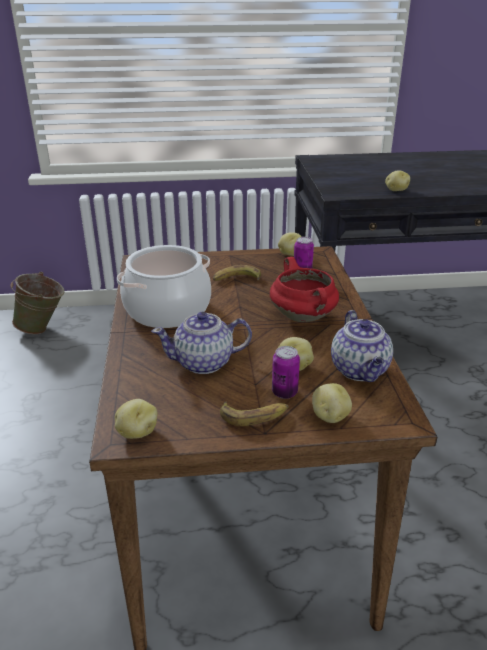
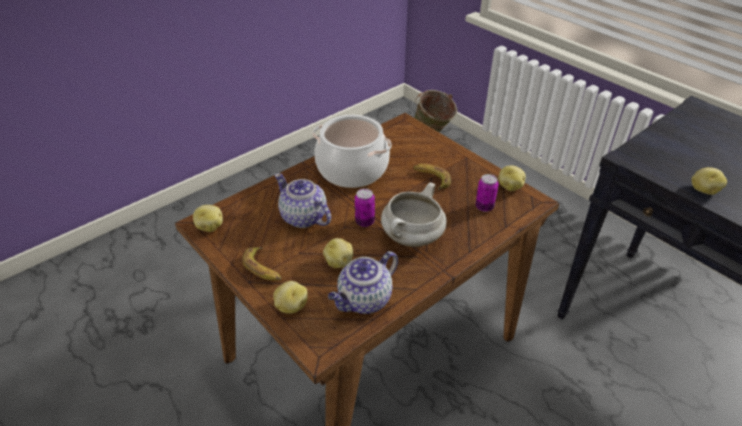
camera: 55 degrees right, 10 degrees up
(284, 392) = (301, 271): can -> can (364, 222)
(304, 317) = (412, 238): red cooking pot -> white cooking pot

